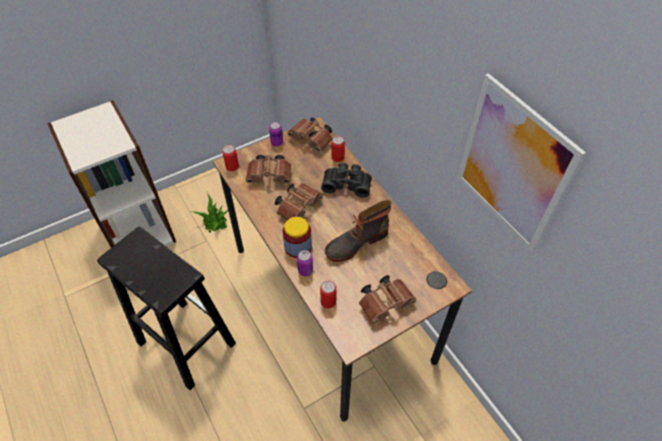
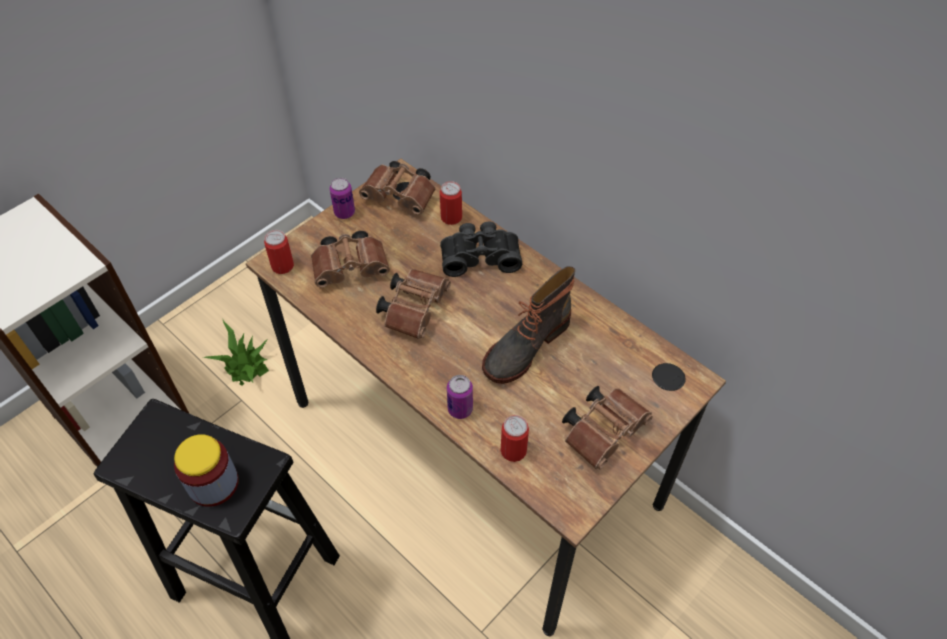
camera: 15 degrees left, 0 degrees up
(298, 246) = (435, 373): jar -> jar (213, 484)
(512, 166) = (794, 167): picture -> none

